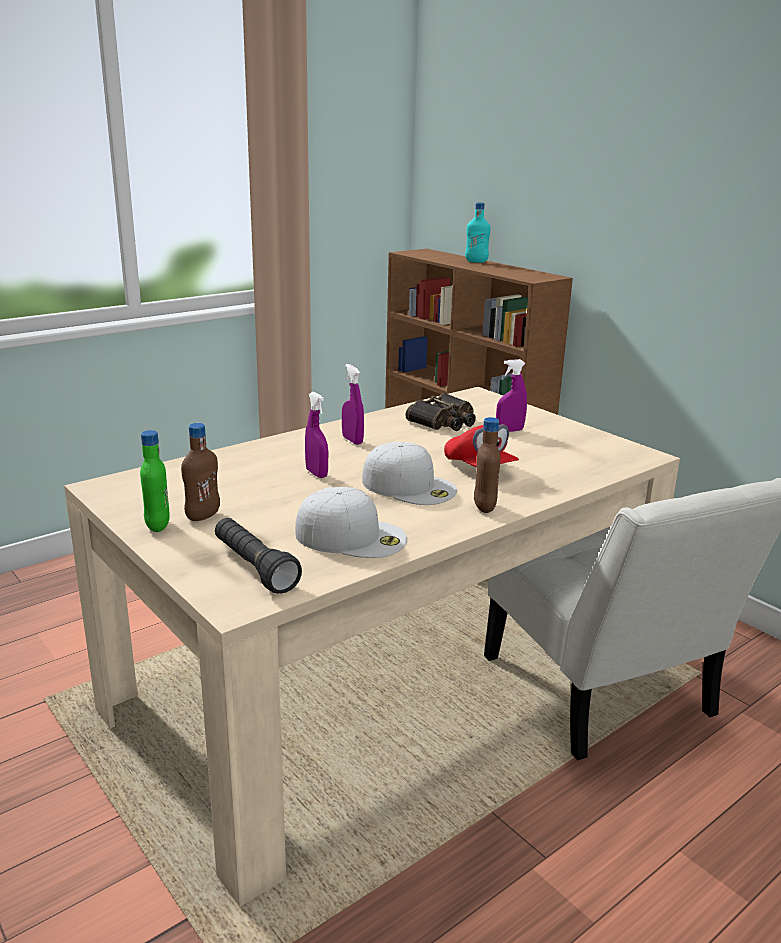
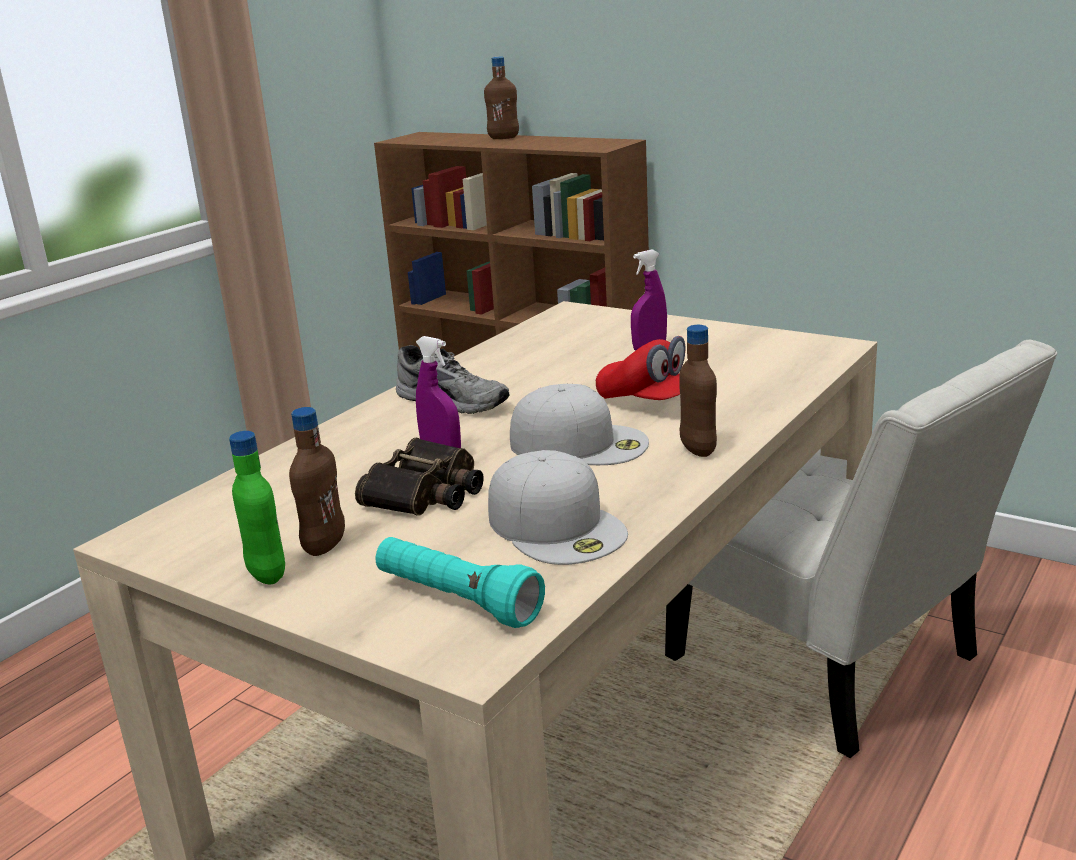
camera: 15 degrees left, 0 degrees up
(254, 568) = (457, 601): black flashlight -> turquoise flashlight
(352, 440) = (455, 400): purple spray bottle -> grey shoe
(352, 536) = (557, 525): white cap -> white cap turned 60 degrees clockwise
(444, 421) = (557, 352): binoculars -> binoculars (427, 493)
(476, 261) = (503, 138): turquoise bottle -> brown bottle

